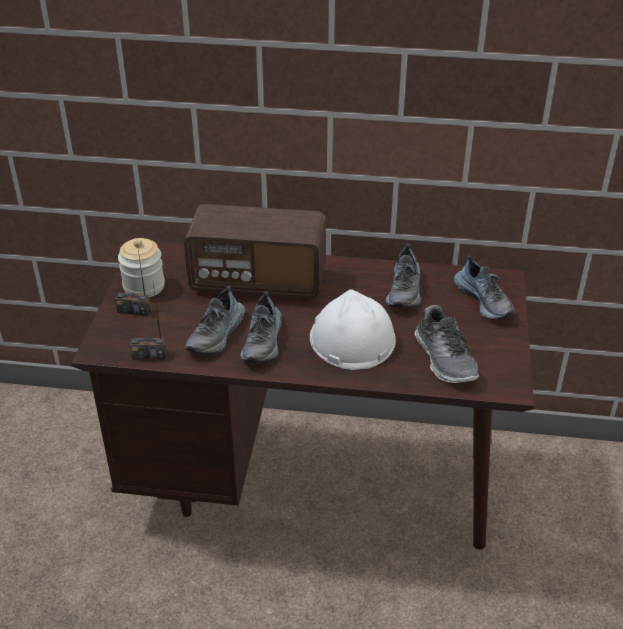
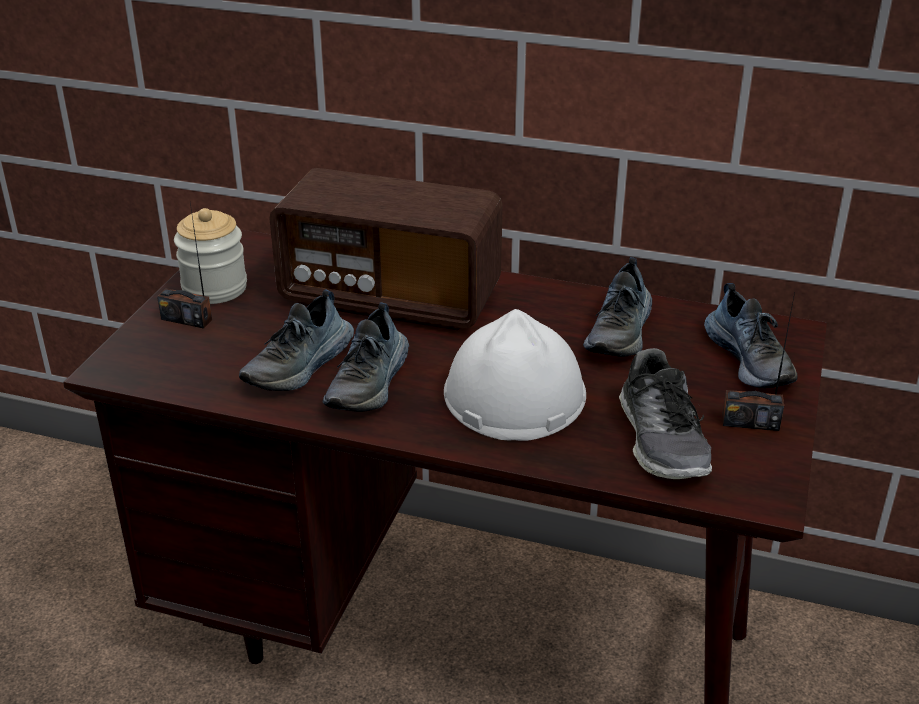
camera: 10 degrees right, 5 degrees down
(149, 355) = (185, 383): radio -> radio (750, 422)

